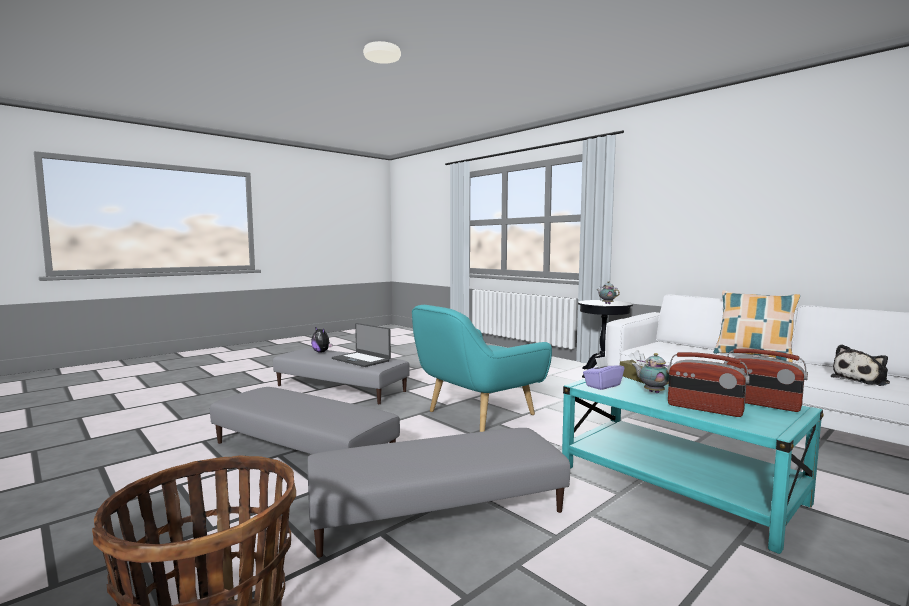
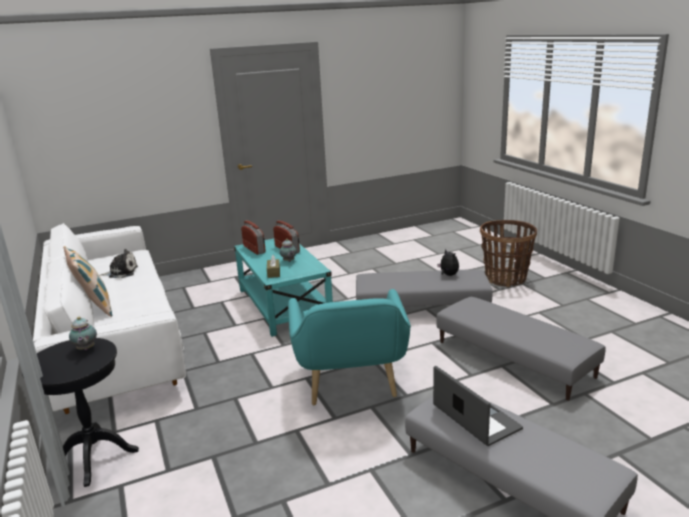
camera: 160 degrees left, 15 degrees up
(322, 352) = (552, 467): plush toy -> plush toy (448, 275)
(476, 415) = (350, 383): turquoise armchair -> turquoise armchair turned 105 degrees clockwise
(602, 385) = (308, 268): purple tissue box -> none

